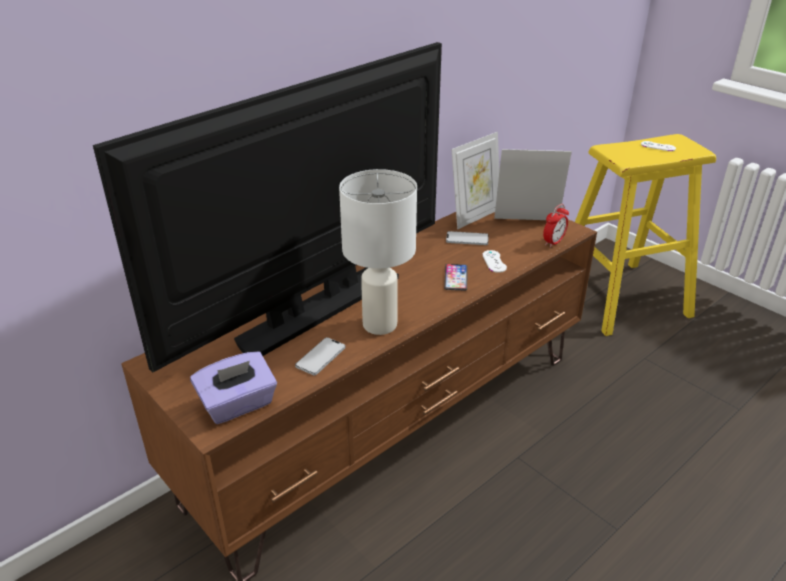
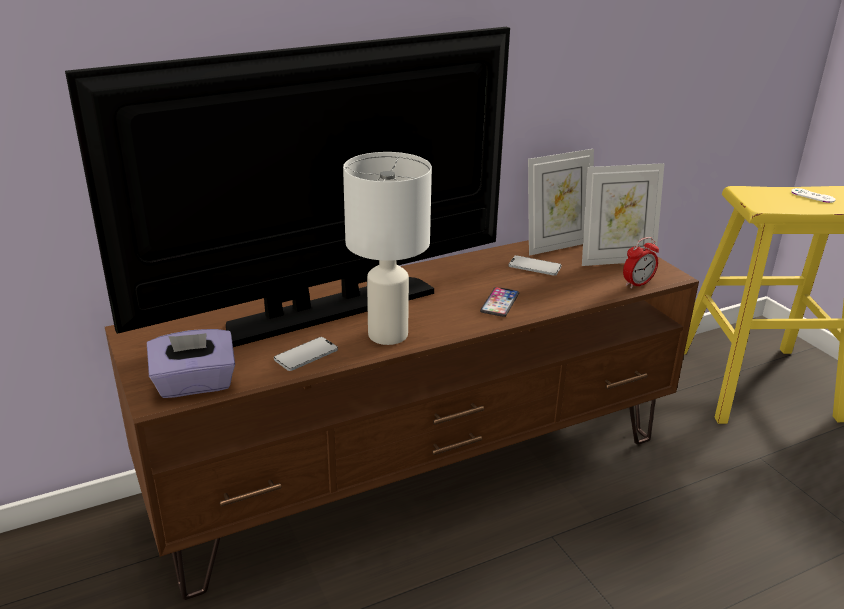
camera: 15 degrees right, 5 degrees down
(494, 261) = (554, 293): white game controller -> none
(526, 222) = (616, 259): picture frame -> picture frame turned 150 degrees clockwise

